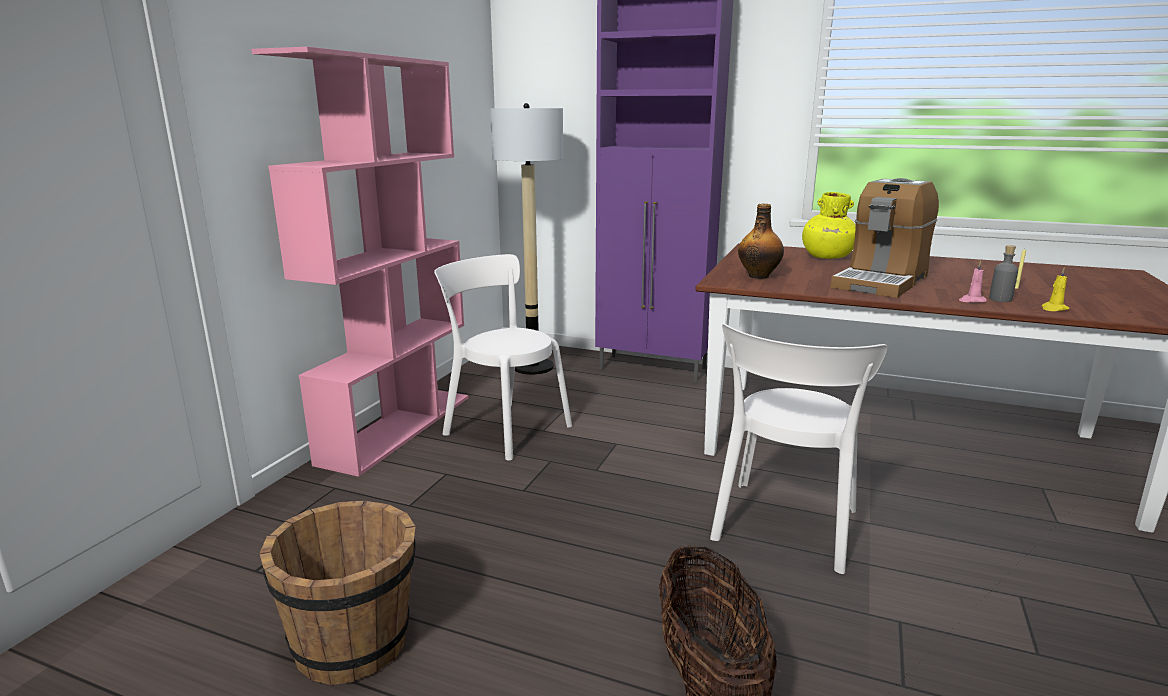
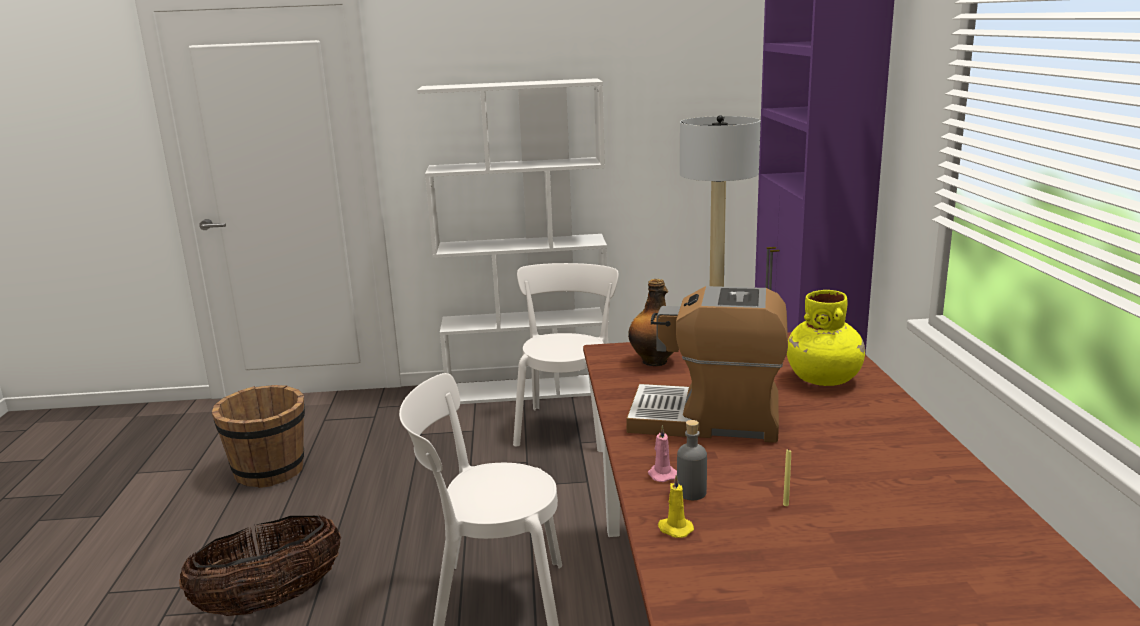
camera: 65 degrees right, 0 degrees up
(398, 428) = (529, 389): pink bookcase -> white bookcase

